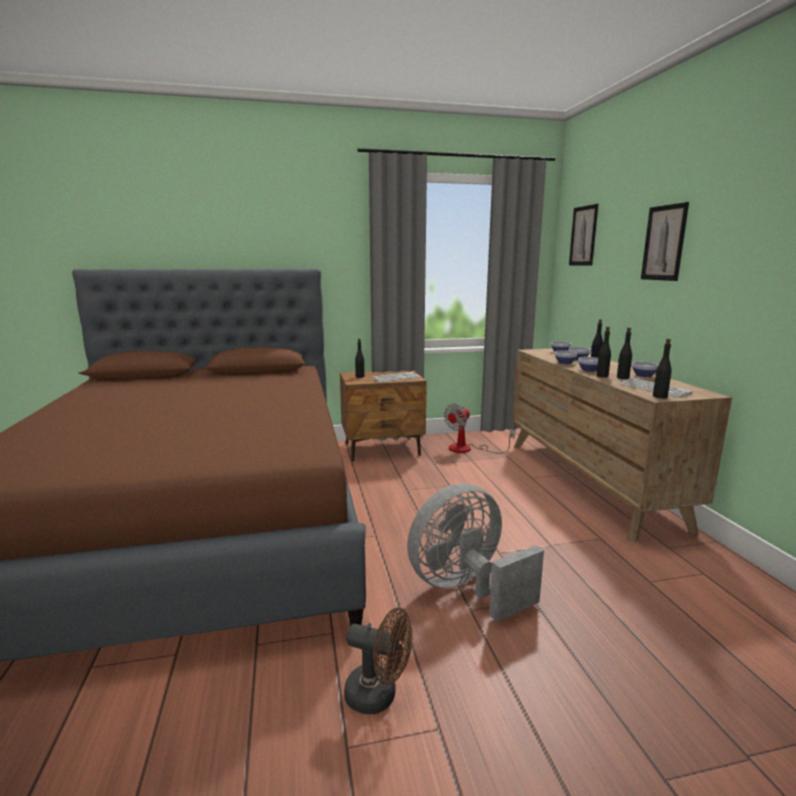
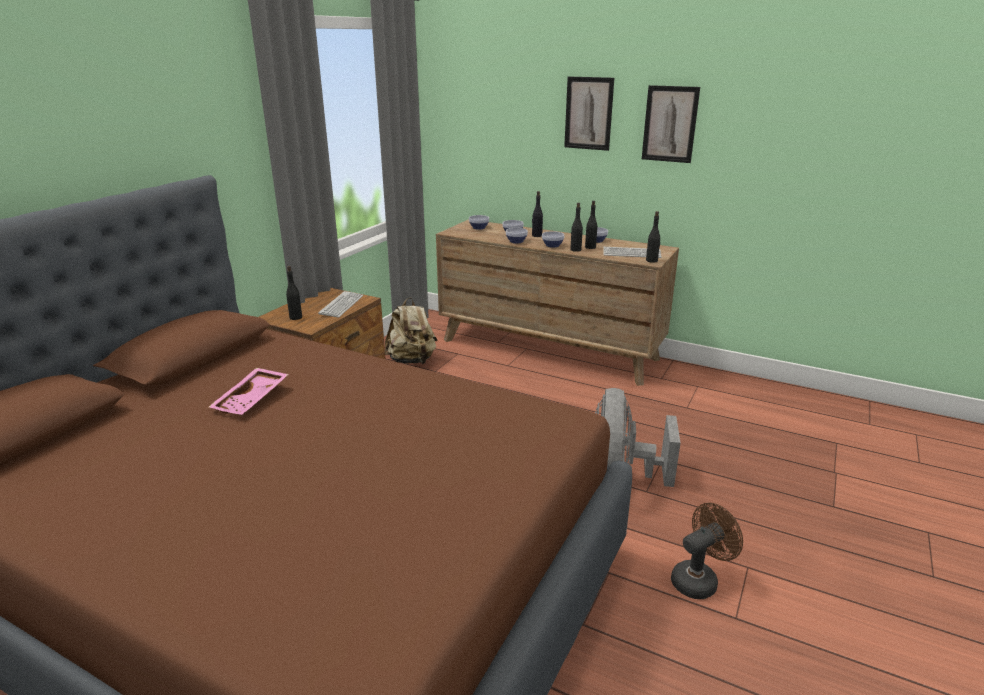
camera: 50 degrees left, 10 degrees up
(226, 389) = (252, 400): none -> pink tray
(468, 449) = (412, 361): fan -> beige backpack
(583, 236) = (469, 95): picture -> picture (670, 124)

